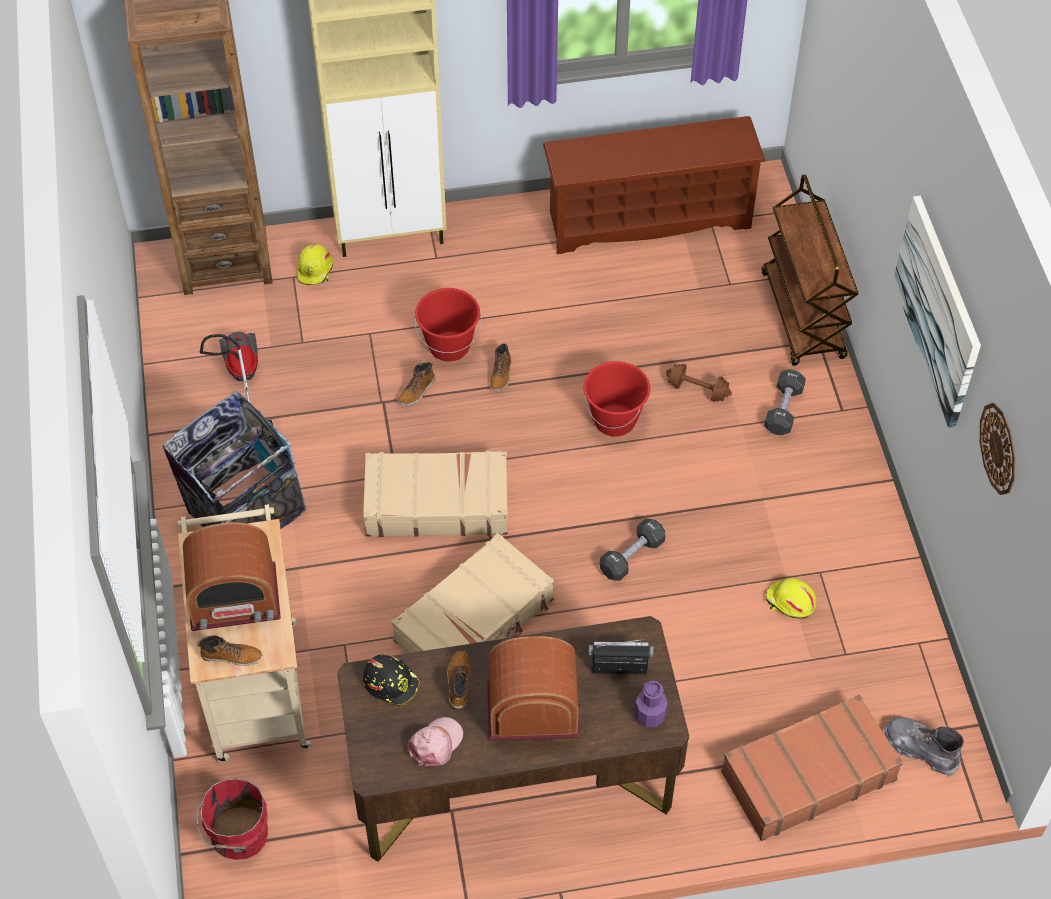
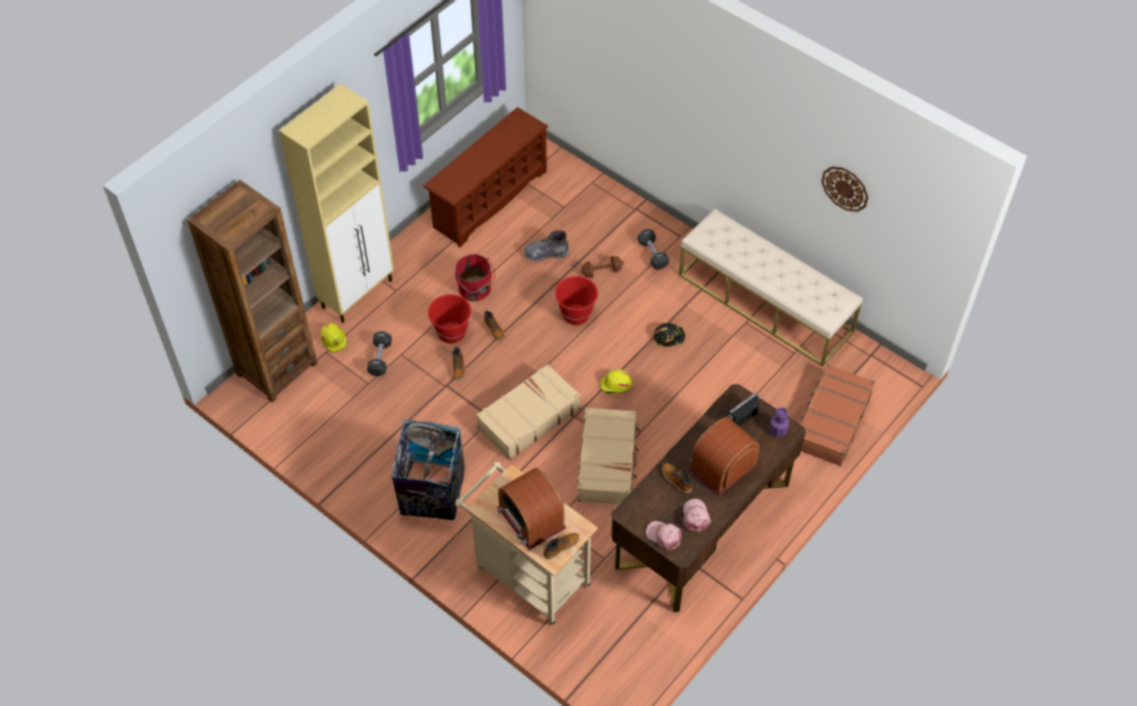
camera: 40 degrees left, 0 degrees up
(234, 598) = (531, 518): radio -> radio turned 105 degrees clockwise
(239, 836) = (599, 653): red bucket -> red bucket (475, 290)
(240, 379) = (354, 426): vacuum cleaner -> none
(374, 738) = (664, 536): none -> pink cap
(391, 682) = (644, 504): black hard hat -> black hard hat (669, 336)
(632, 556) = (651, 376): black dumbbell -> black dumbbell (380, 358)
(790, 602) = (746, 346): yellow hard hat -> yellow hard hat (616, 385)
(803, 316) = (616, 200): brown cart -> none
(871, 565) = (765, 303): none -> beige bench
(920, 749) = (867, 373): grey boot -> grey boot (546, 254)
(938, 310) = (751, 141): picture -> none

